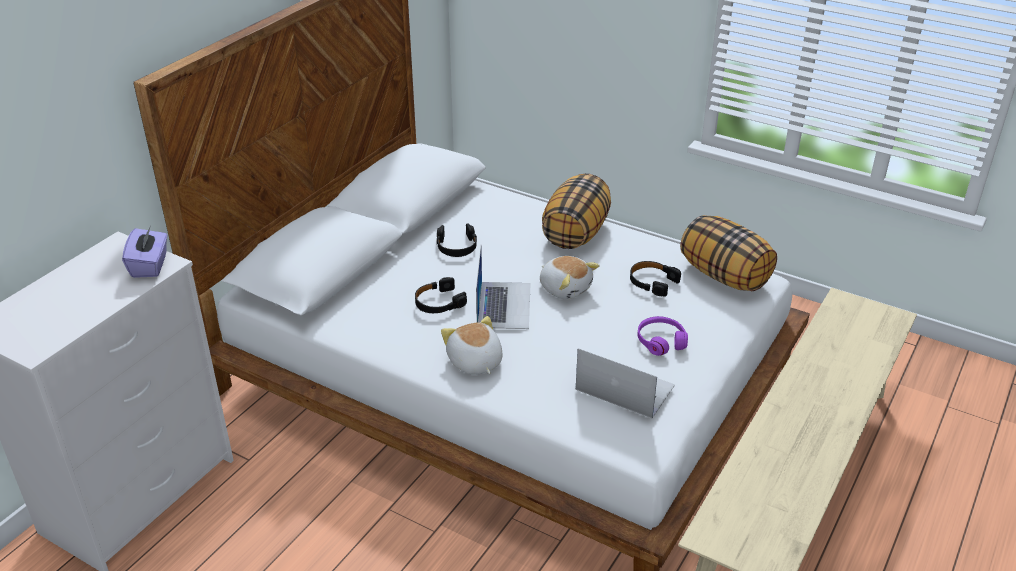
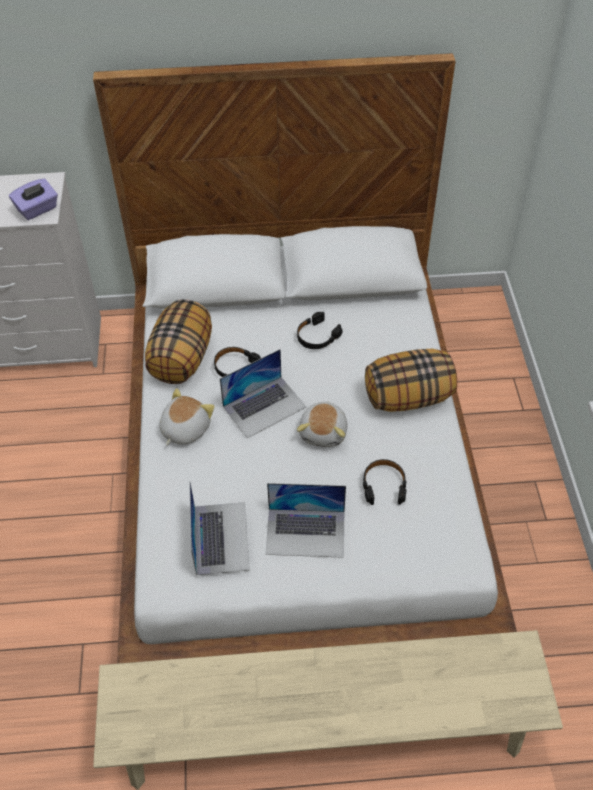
camera: 55 degrees right, 15 degrees up
(661, 341) = (306, 532): purple headphones -> laptop
(725, 276) = (444, 534): pillow -> pillow (182, 359)

